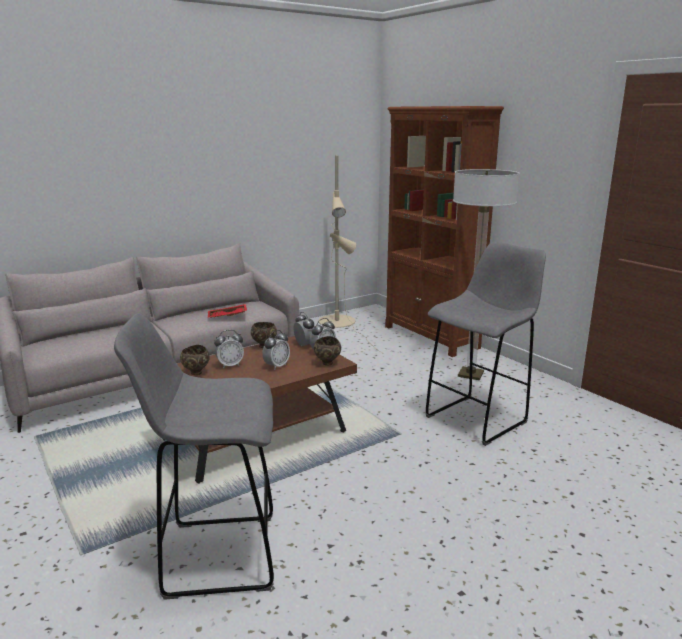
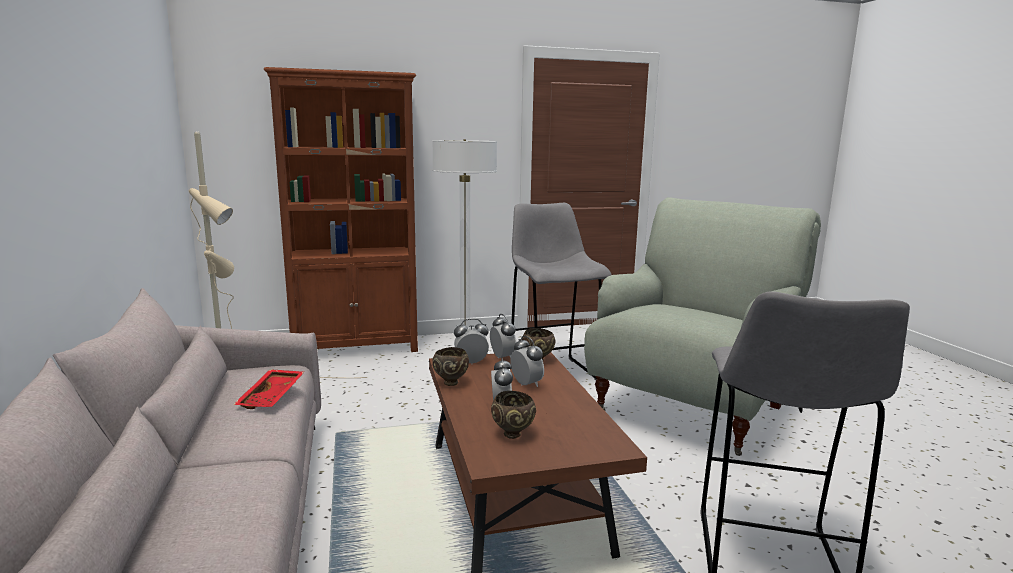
camera: 70 degrees left, 5 degrees down
(474, 505) = (690, 408): none -> grey armchair

